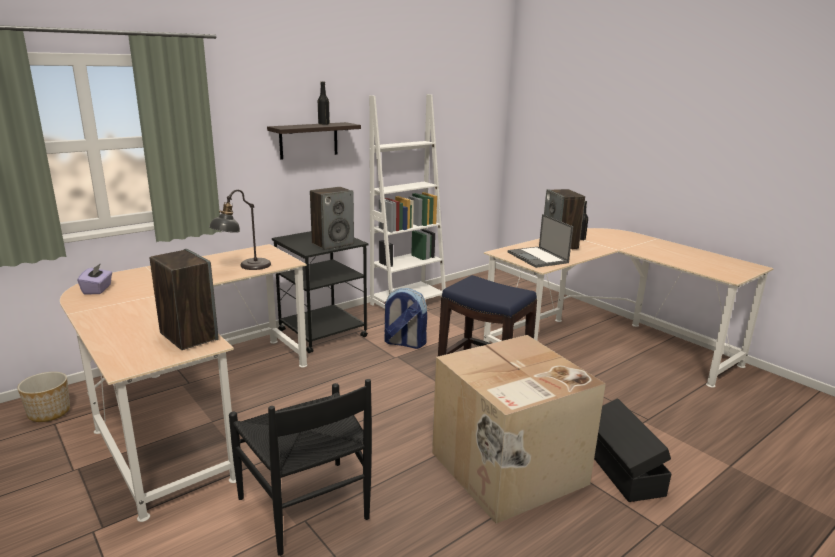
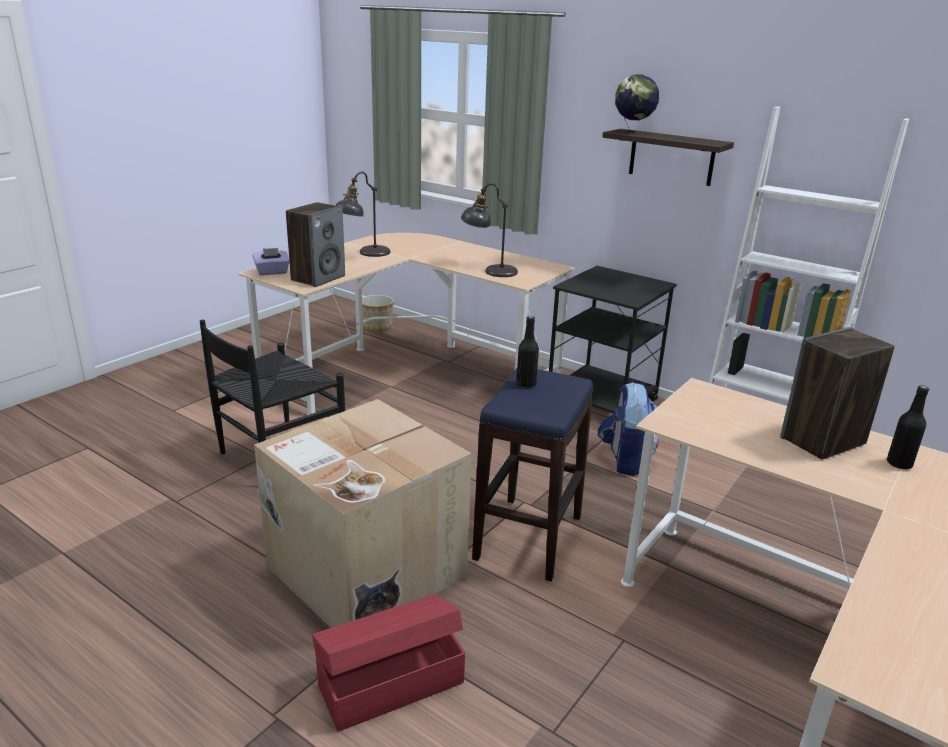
camera: 75 degrees right, 5 degrees up
(98, 289) = (397, 239): purple tissue box -> purple tissue box (272, 272)
(132, 309) = (364, 254): none -> grey table lamp
(291, 126) = (633, 132): none -> globe
(324, 124) = (684, 138): black bottle -> black bottle (526, 384)
(333, 244) = (610, 291): speaker -> none
(538, 258) = (713, 421): laptop -> none
(622, 470) = (389, 683): black storage box -> red storage box

